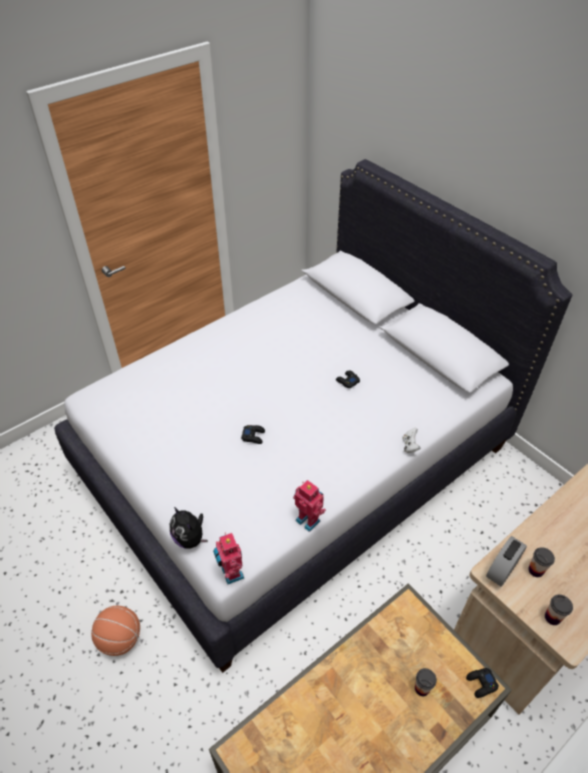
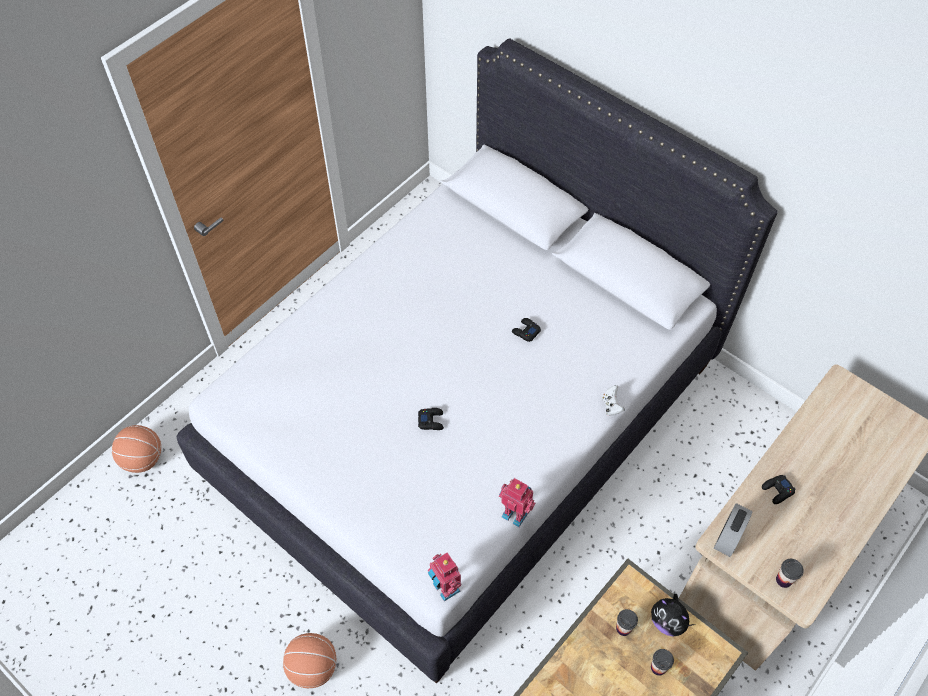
camera: 10 degrees left, 10 degrees up
(37, 452) = (142, 459): none -> basketball
(190, 538) = (390, 556): plush toy -> plush toy (668, 621)
(481, 684) = (717, 652): black game controller -> black game controller (777, 491)
(536, 570) = (763, 532): cup -> cup (623, 628)

